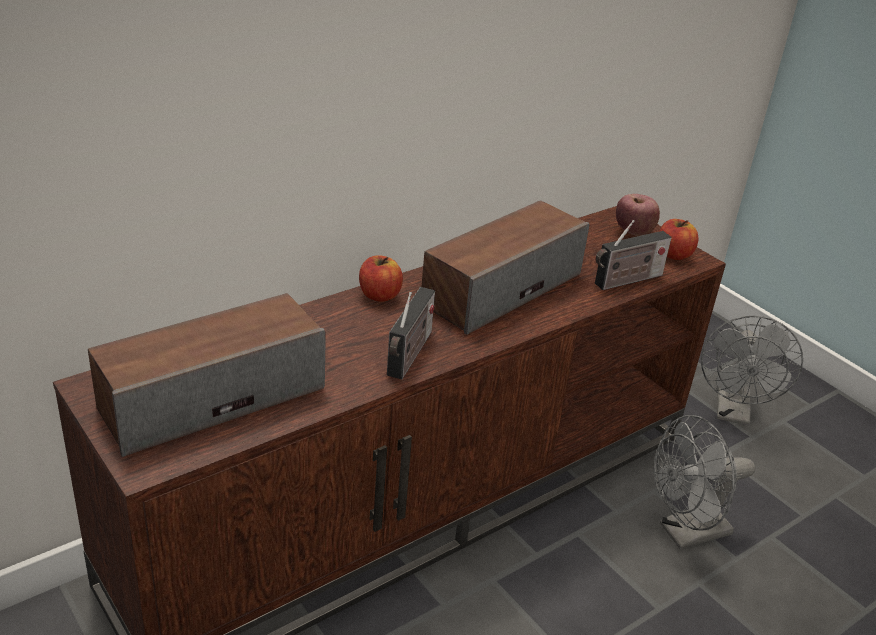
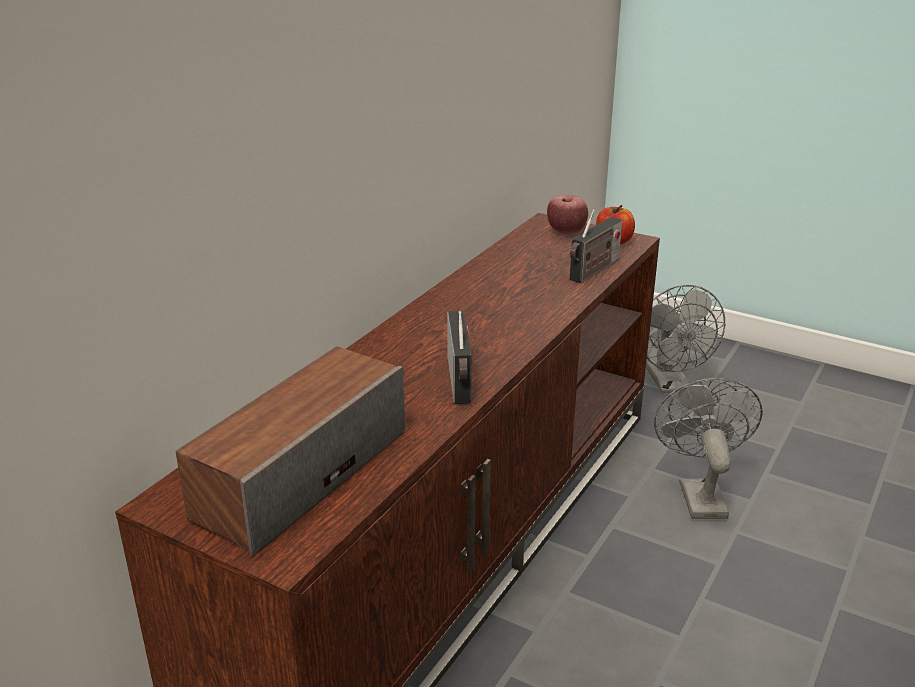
camera: 20 degrees left, 5 degrees down
(379, 295) = (388, 339): apple -> none
(501, 288) = (494, 304): speaker -> none
(686, 533) = (699, 494): grey fan -> grey fan turned 135 degrees clockwise

